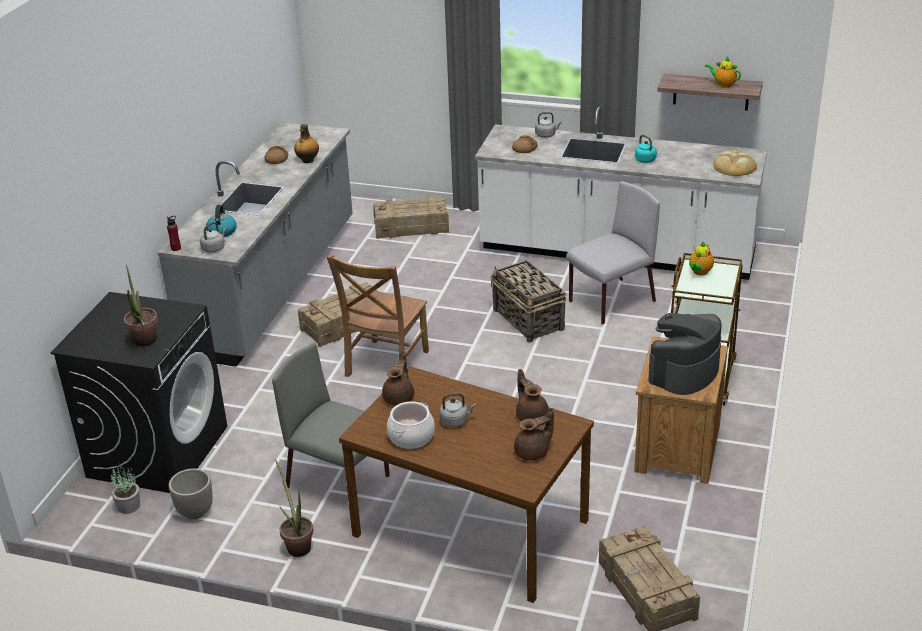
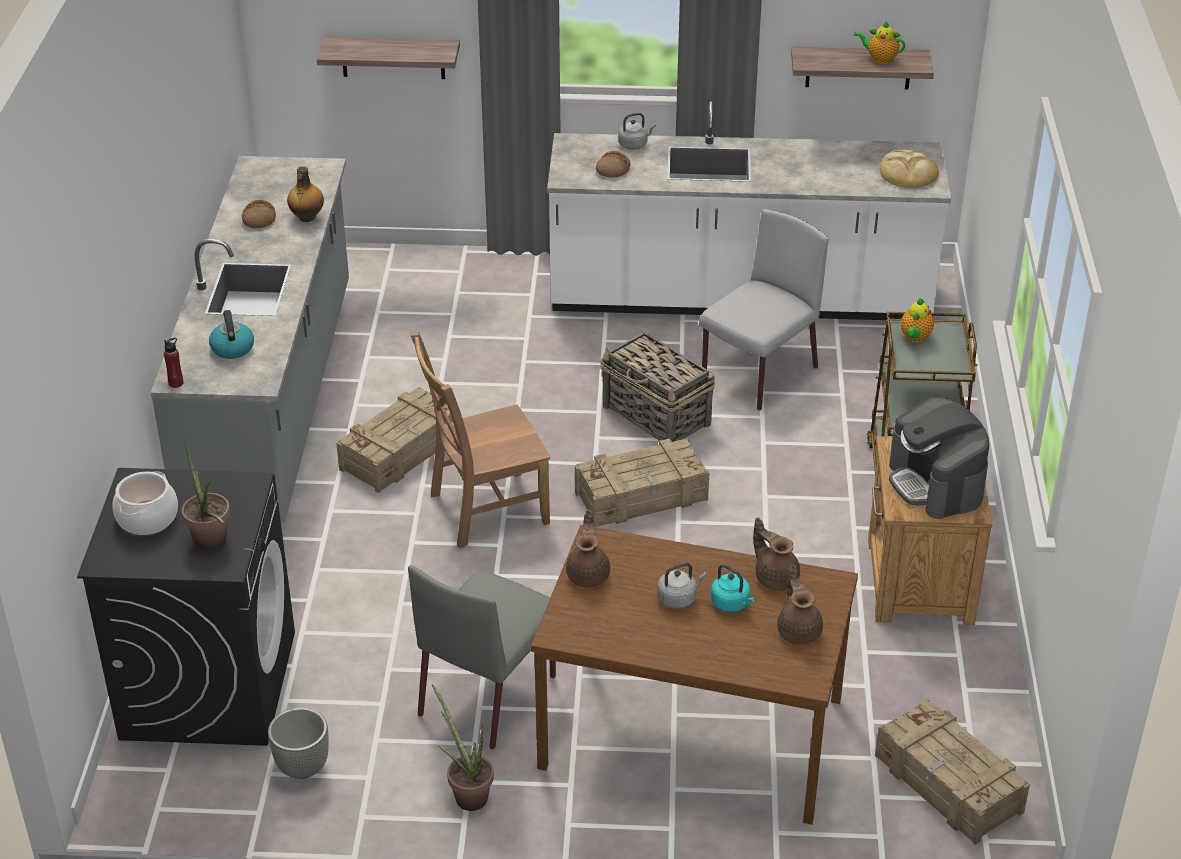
camera: 15 degrees left, 5 degrees up
(128, 506) = (201, 773): potted plant -> none
(214, 248) = (234, 376): grey kettle -> none
(339, 482) = (488, 693): grey chair -> grey chair turned 75 degrees counterclockwise
(385, 365) = (484, 510): brown chair -> brown chair turned 60 degrees clockwise
(393, 66) = (393, 57): none -> shelf
(411, 437) = (629, 630): cooking pot -> cooking pot (147, 518)
(412, 227) = (437, 288): crate -> crate (642, 496)
(533, 452) = (799, 630): brown teapot -> brown teapot turned 60 degrees counterclockwise
(646, 160) = (787, 174): turquoise kettle -> turquoise kettle (731, 604)
(683, 372) = (935, 484): coffee machine -> coffee machine turned 45 degrees counterclockwise

